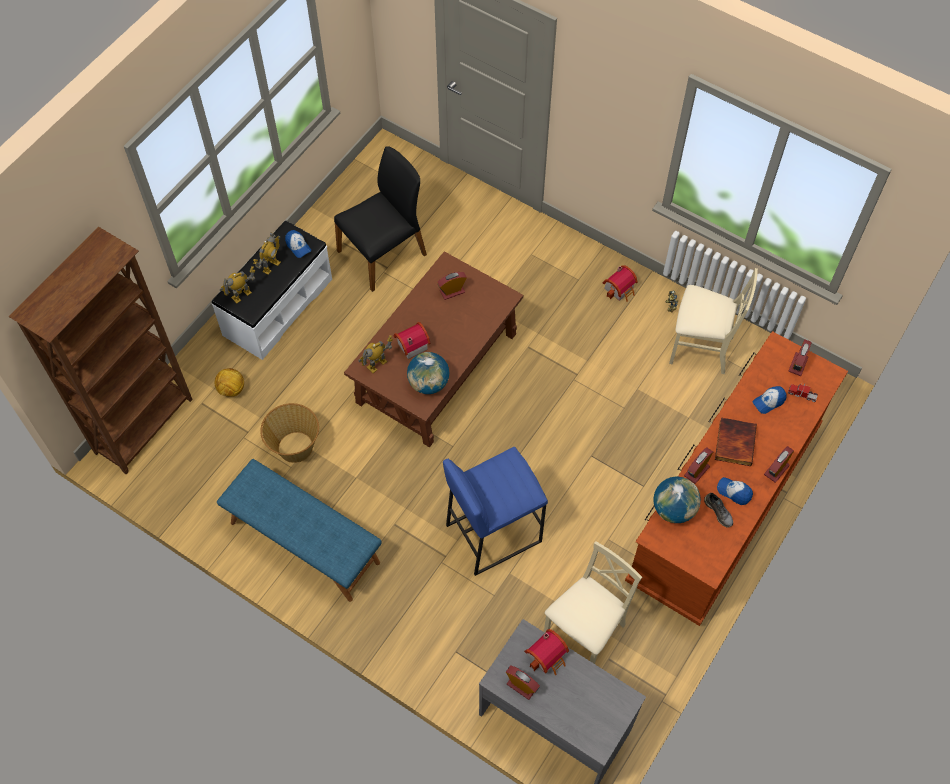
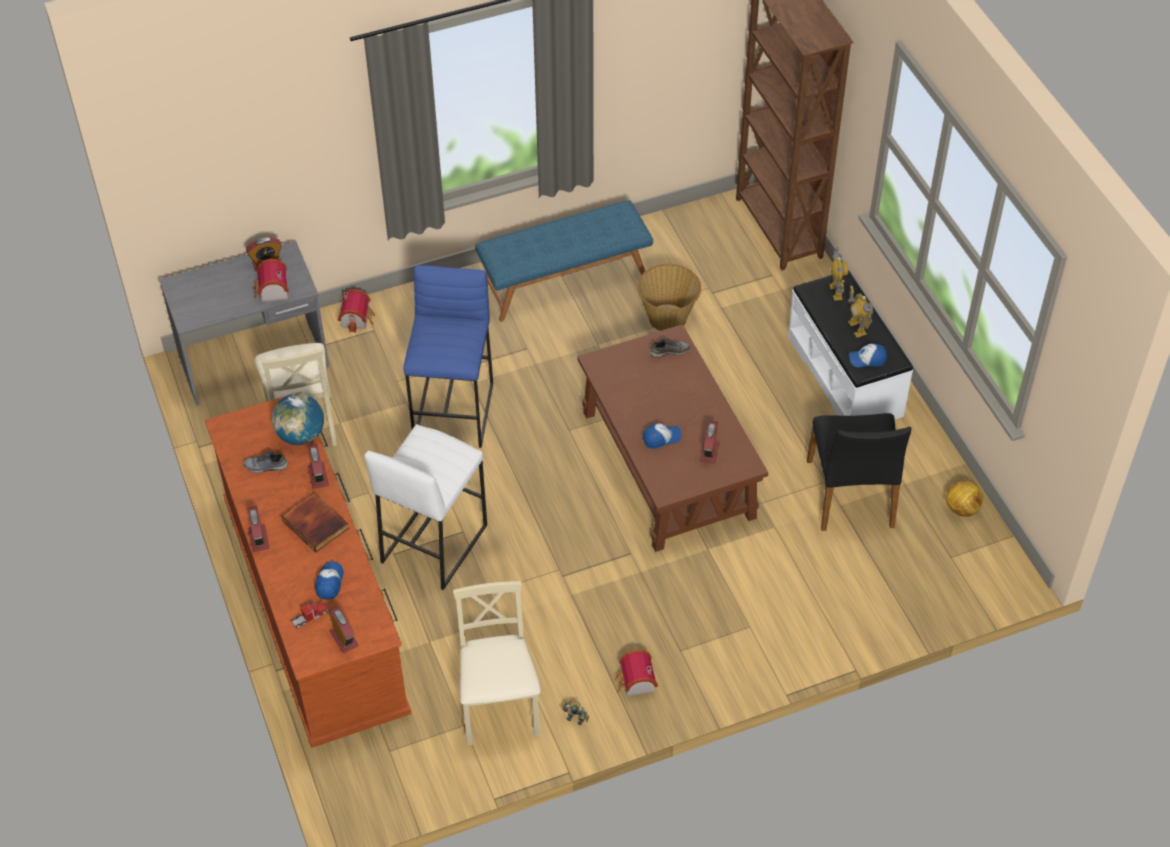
camera: 125 degrees right, 10 degrees down
(232, 390) = (769, 301): football -> football (961, 509)
(377, 365) = (669, 351): toy robot -> grey shoe
(410, 345) = (672, 386): toy house -> toy house (357, 318)
(428, 383) = (615, 378): globe -> none
(615, 467) = (433, 543): none -> white stool
(700, 348) = (499, 709): beige chair -> beige chair turned 120 degrees clockwise
(734, 492) = (271, 491): cap -> cap (661, 438)

